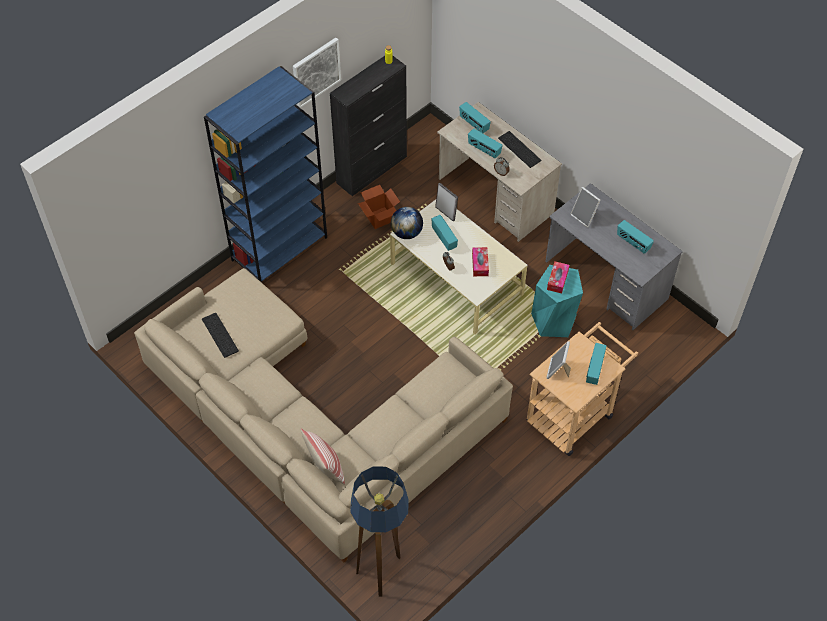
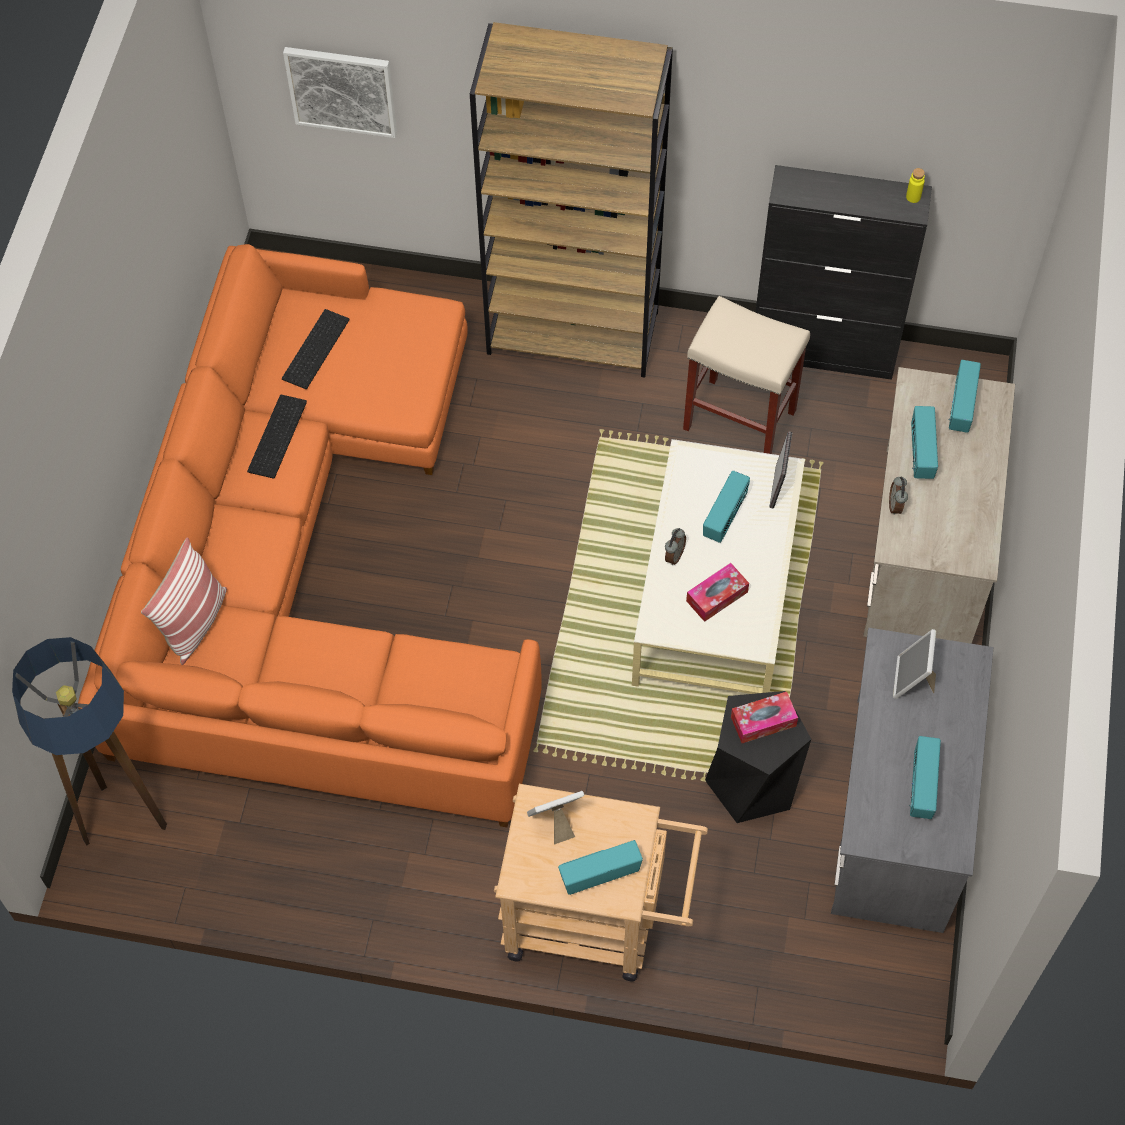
camera: 55 degrees right, 5 degrees up
(279, 248) = (574, 332): blue bookcase -> brown bookcase
(313, 422) = (309, 571): beige sofa -> orange sofa
(316, 72) = (756, 110): picture -> picture (342, 90)
(379, 218) = (741, 420): cardboard box -> beige stool
(407, 233) = (692, 460): globe -> none
(520, 149) = (970, 503): keyboard -> keyboard (278, 437)
(554, 320) = (752, 782): turquoise stool -> black stool

